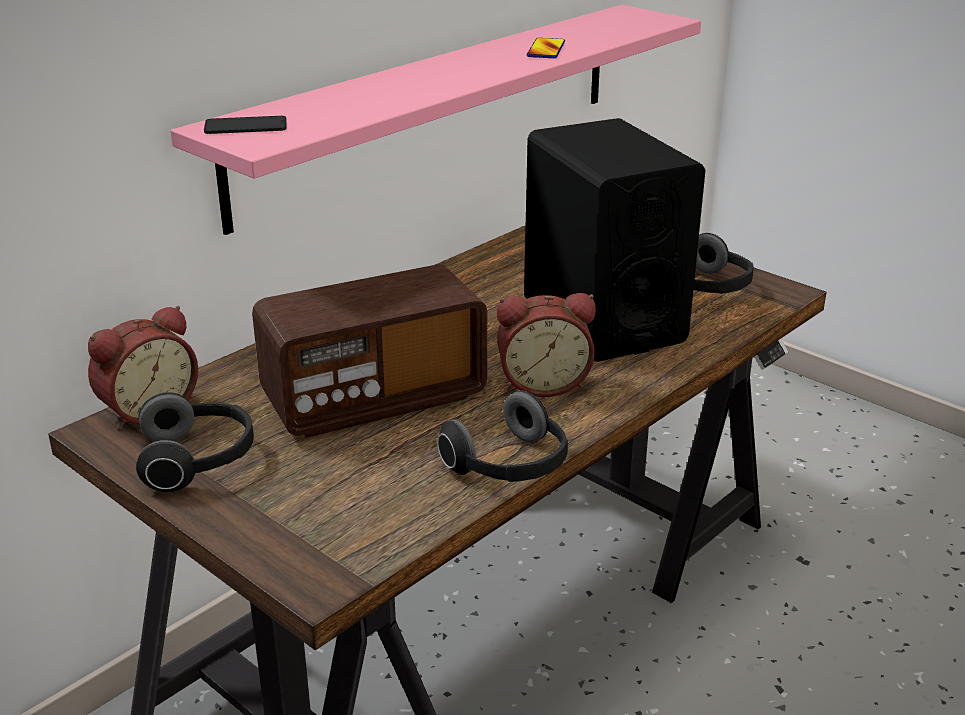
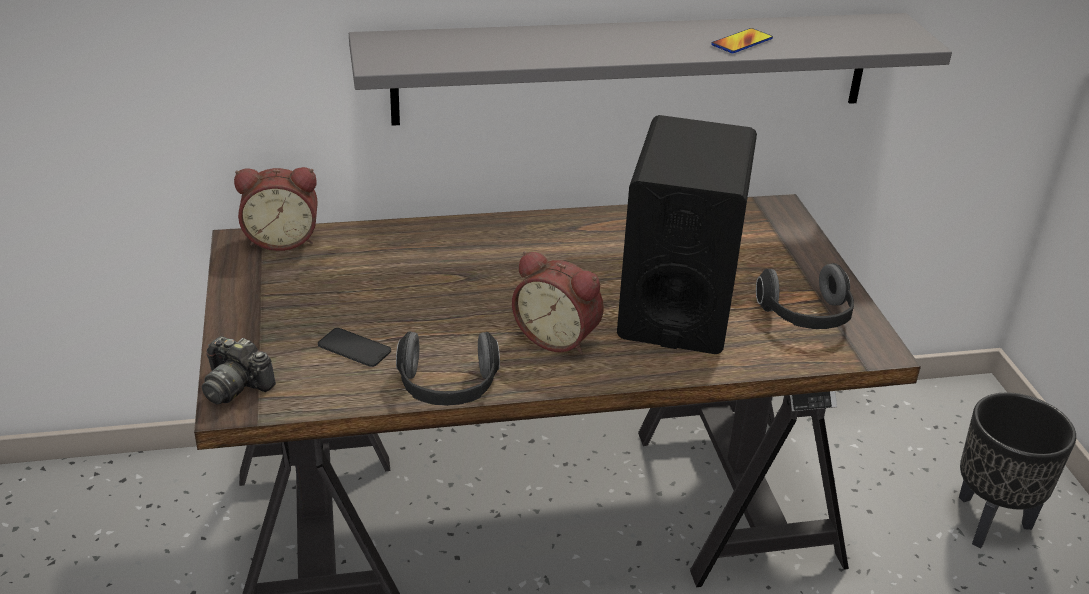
camera: 35 degrees right, 5 degrees up
(199, 460) = (268, 288): headphones -> none
(246, 126) = (396, 45): phone -> phone (354, 348)
(296, 562) = (235, 386): none -> camera
(374, 399) = (426, 295): radio -> none
(434, 108) = (635, 68): pink shelf -> grey shelf
(812, 444) = (988, 523): none -> black planter

